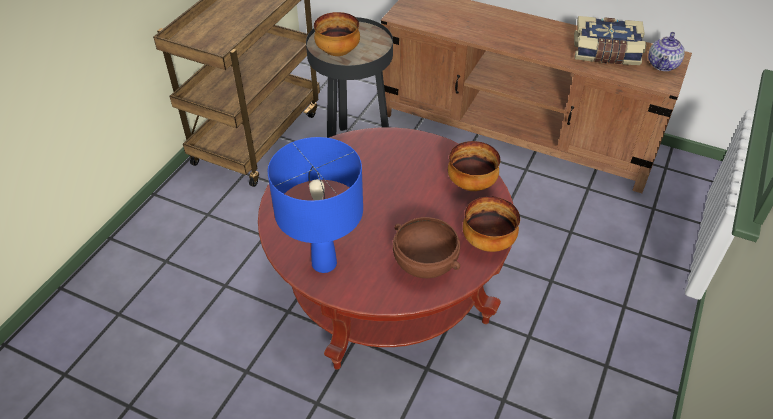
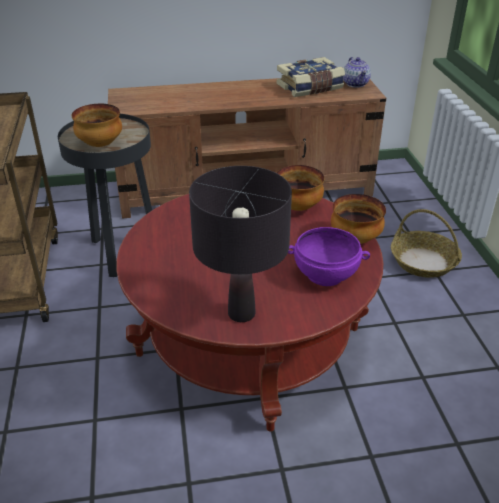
camera: 35 degrees left, 10 degrees down
(324, 263) = (241, 313): blue table lamp -> black table lamp
(424, 264) = (325, 275): brown bowl -> purple bowl
(622, 291) = (424, 262): none -> basket

